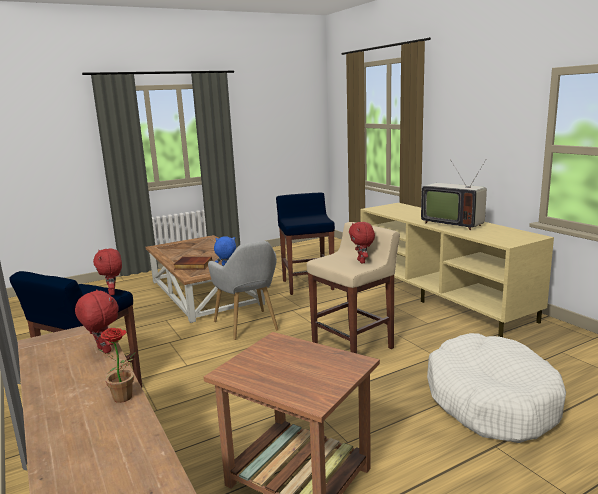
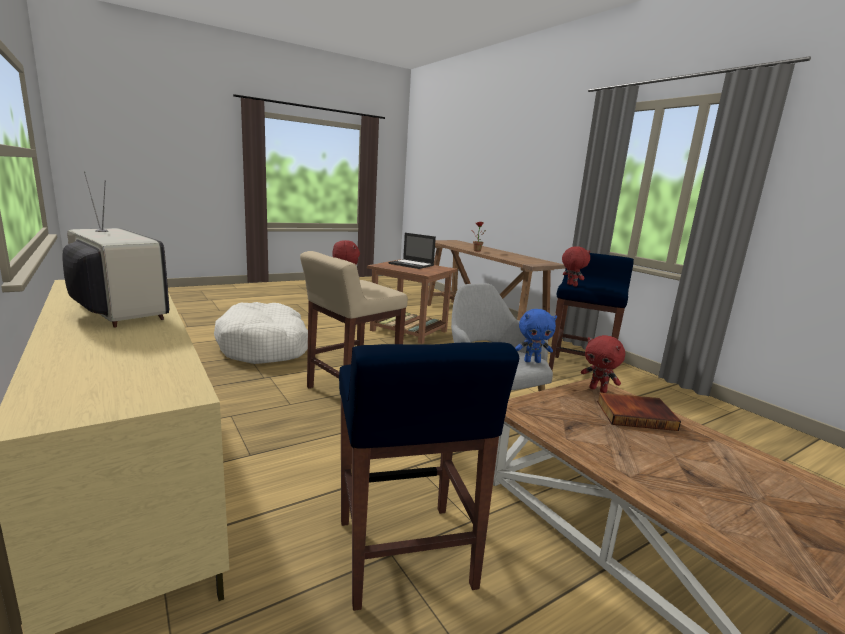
camera: 175 degrees right, 0 degrees up
(103, 350) = (509, 258): red plush toy -> red plush toy (598, 390)
(293, 380) = (411, 264): none -> laptop

